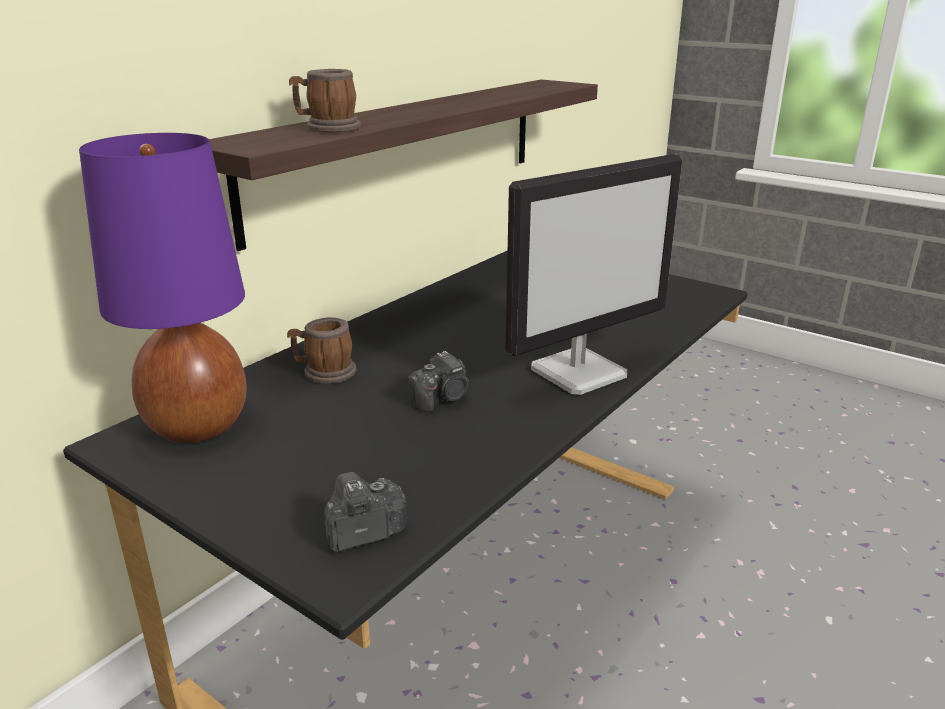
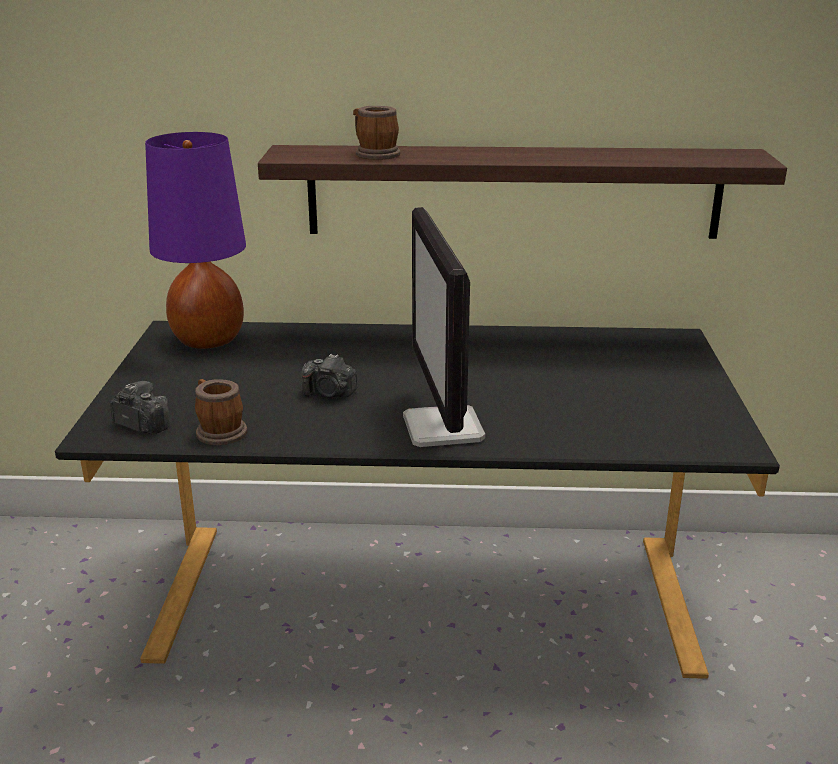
camera: 55 degrees right, 0 degrees up
(324, 372) = (318, 346): mug -> mug (218, 431)
(579, 372) = (444, 429): monitor -> monitor turned 60 degrees clockwise

